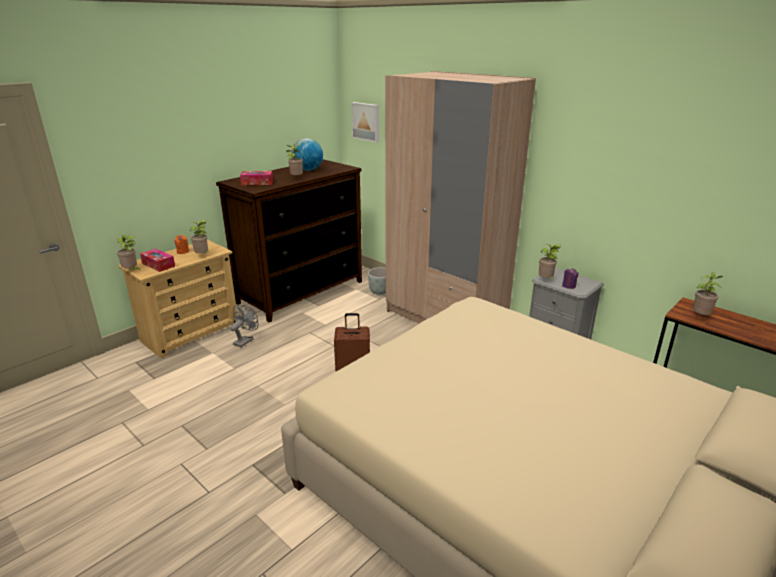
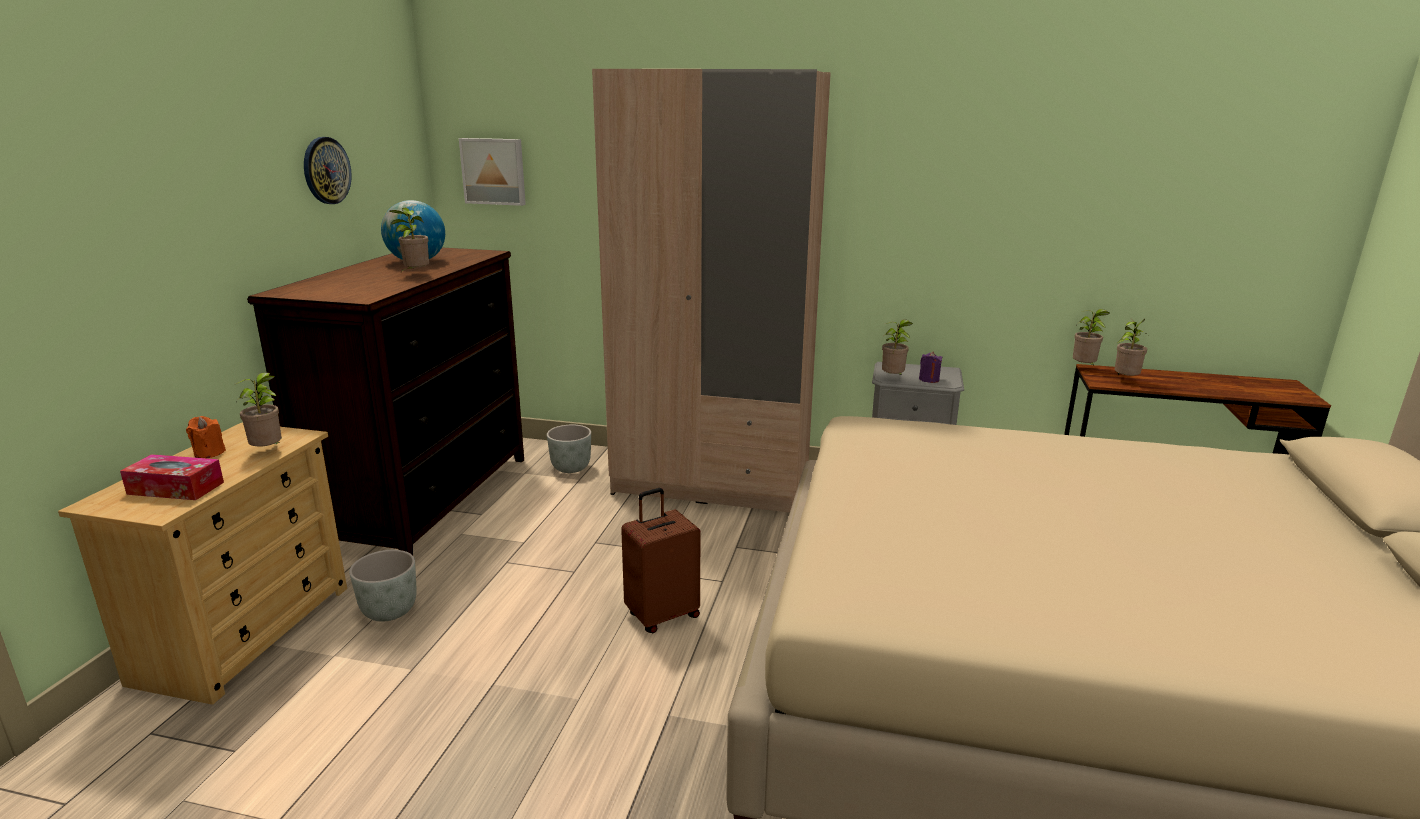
camera: 30 degrees left, 5 degrees down
(131, 271) = (115, 514): potted plant -> potted plant (1084, 368)
(245, 340) = (388, 612): grey fan -> grey planter
(257, 183) = (346, 288): tissue box -> none
(269, 121) = (326, 170): none -> wall clock

